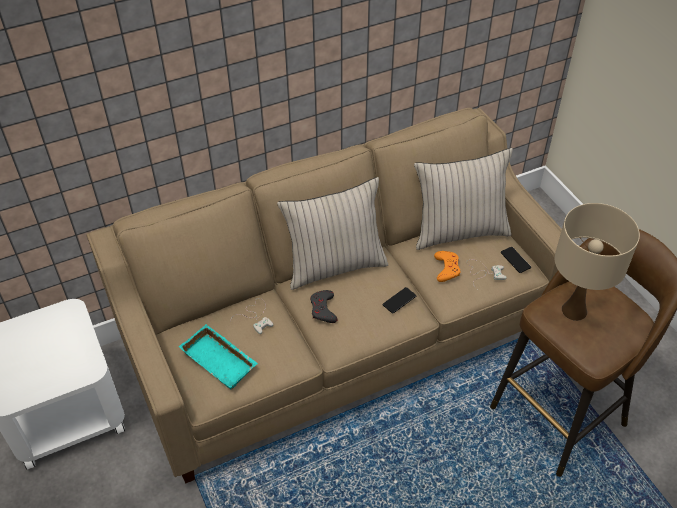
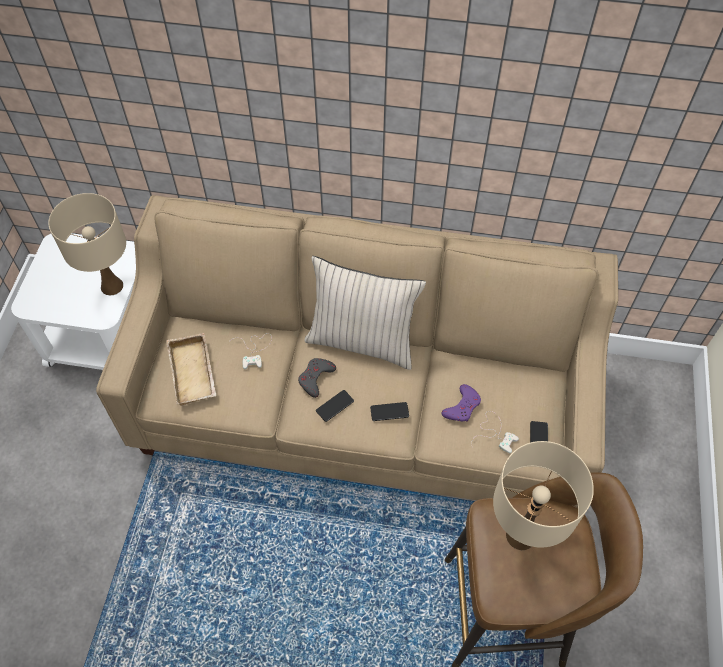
camera: 35 degrees right, 10 degrees up
(77, 343) = (112, 286): none -> beige table lamp
(221, 360) = (194, 373): turquoise tray -> beige tray
(355, 319) = (335, 406): none -> phone
(446, 268) = (462, 406): orange game controller -> purple game controller
(459, 231) = (510, 374): beige pillow -> none

